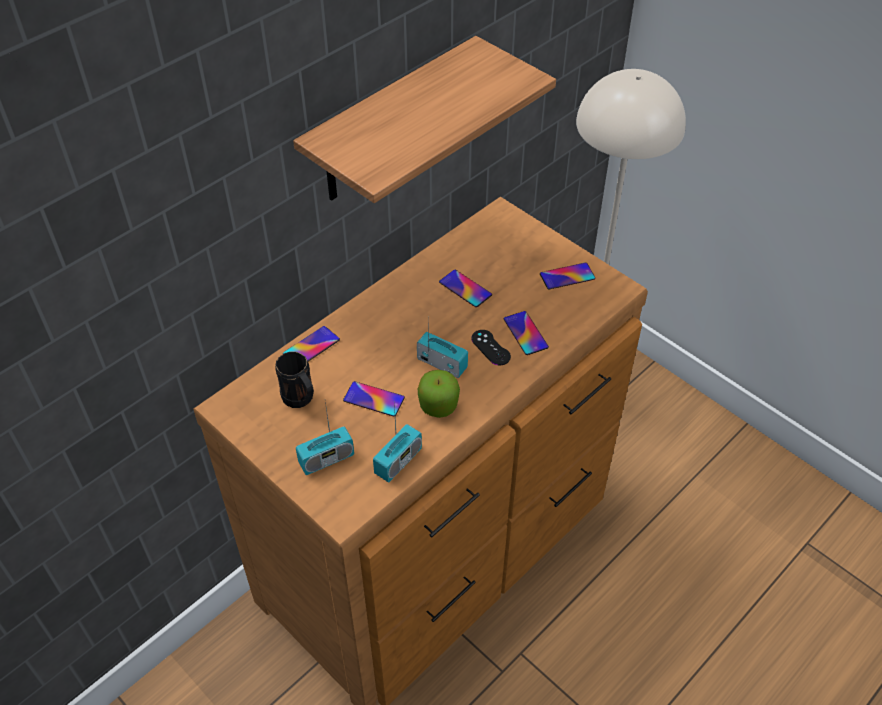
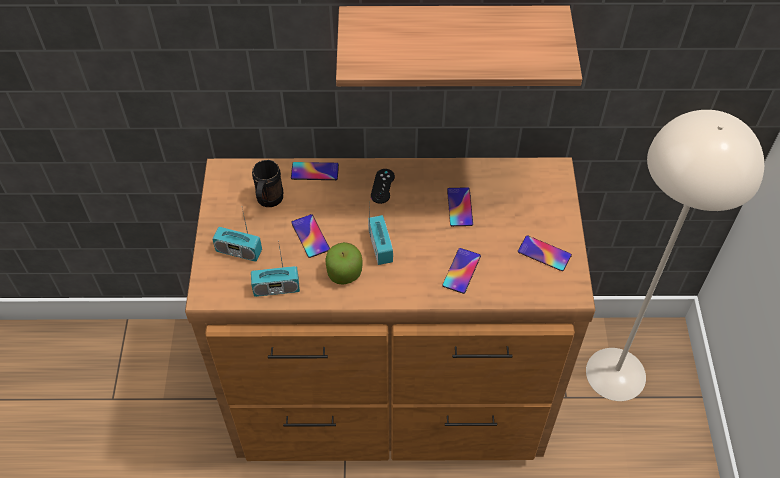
camera: 45 degrees right, 5 degrees up
(490, 347) = (425, 262): black game controller -> black game controller (382, 186)

